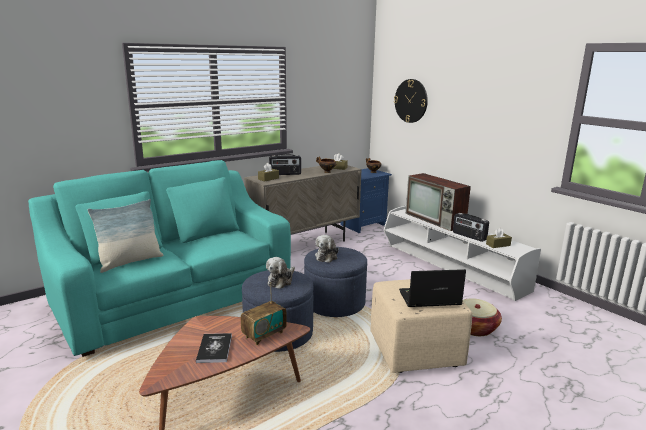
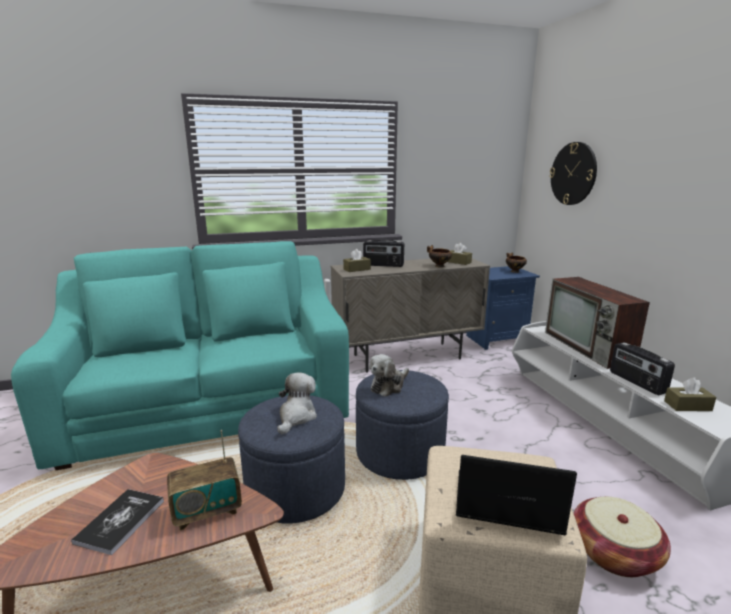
camera: 20 degrees right, 0 degrees up
(130, 262) = (133, 359): pillow -> none
(281, 281) = (296, 416): plush toy -> plush toy turned 150 degrees clockwise

